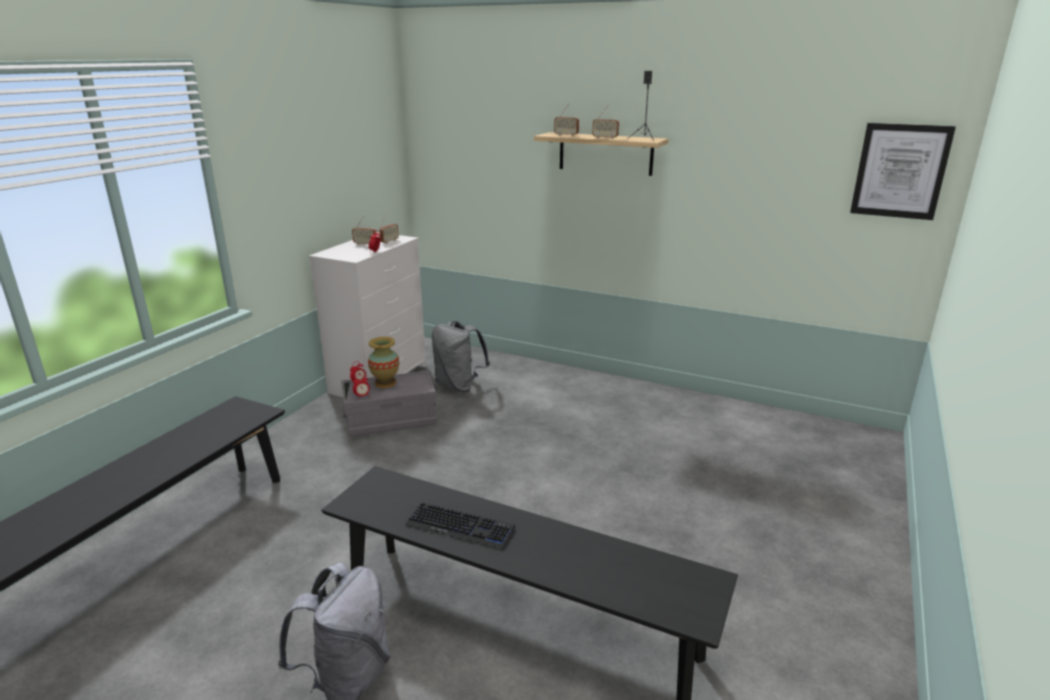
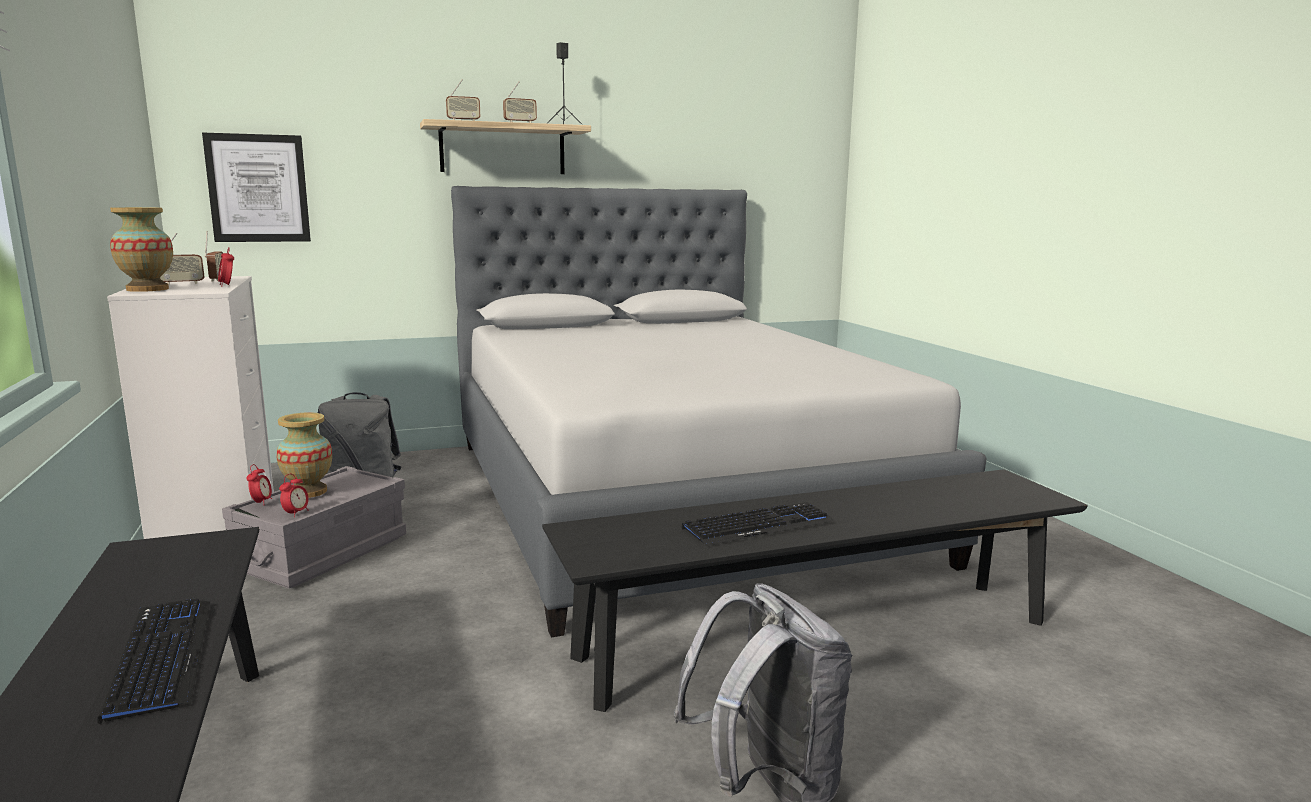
camera: 45 degrees left, 10 degrees down
(157, 470) = (161, 657): none -> keyboard
(336, 250) = (147, 289): none -> vase
(618, 461) = (671, 496): none -> grey bed
(900, 171) = (798, 156): picture -> picture (258, 188)

